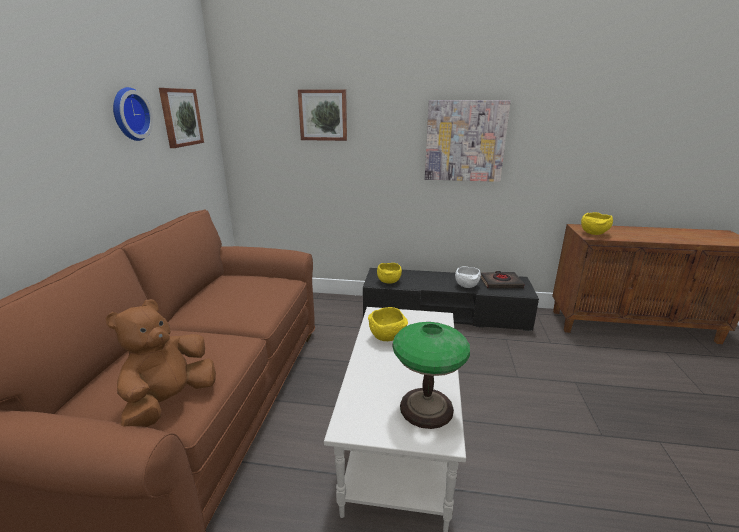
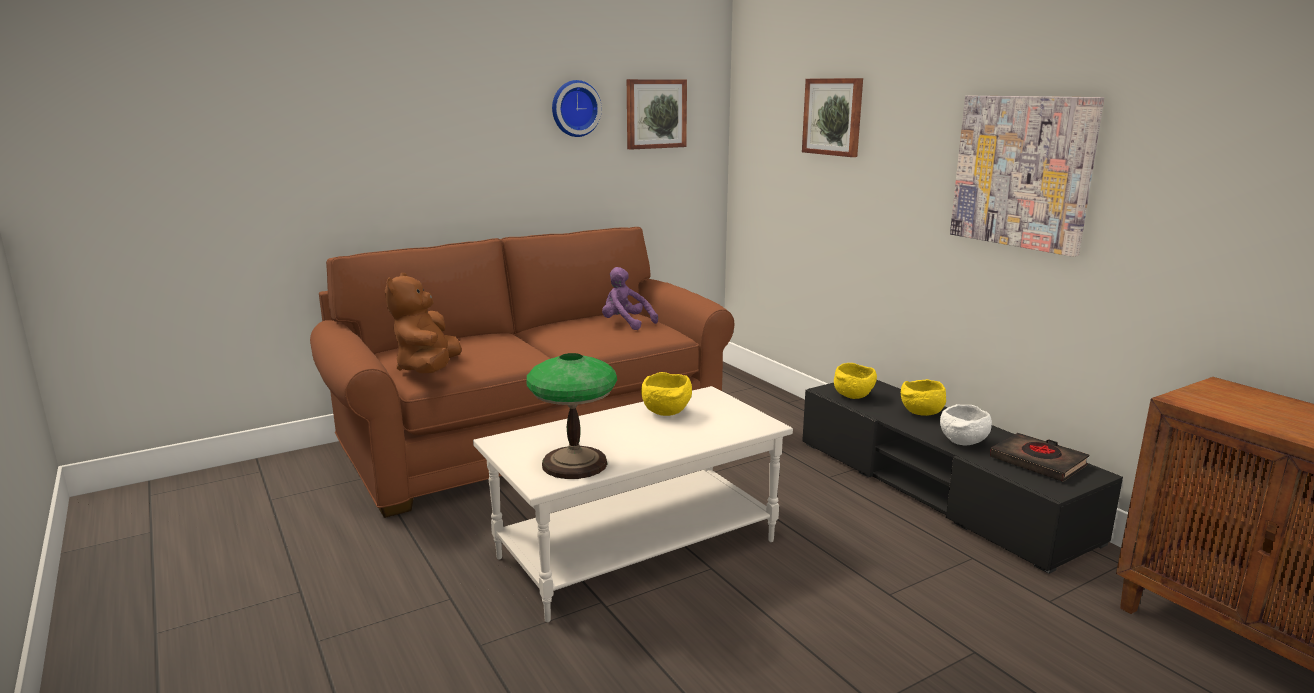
camera: 50 degrees right, 5 degrees down
(170, 402) = (428, 369): brown plush toy -> brown plush toy turned 75 degrees counterclockwise
(245, 286) = (625, 324): none -> purple plush toy
(594, 234) = (1210, 401): yellow bowl -> yellow bowl (921, 414)

